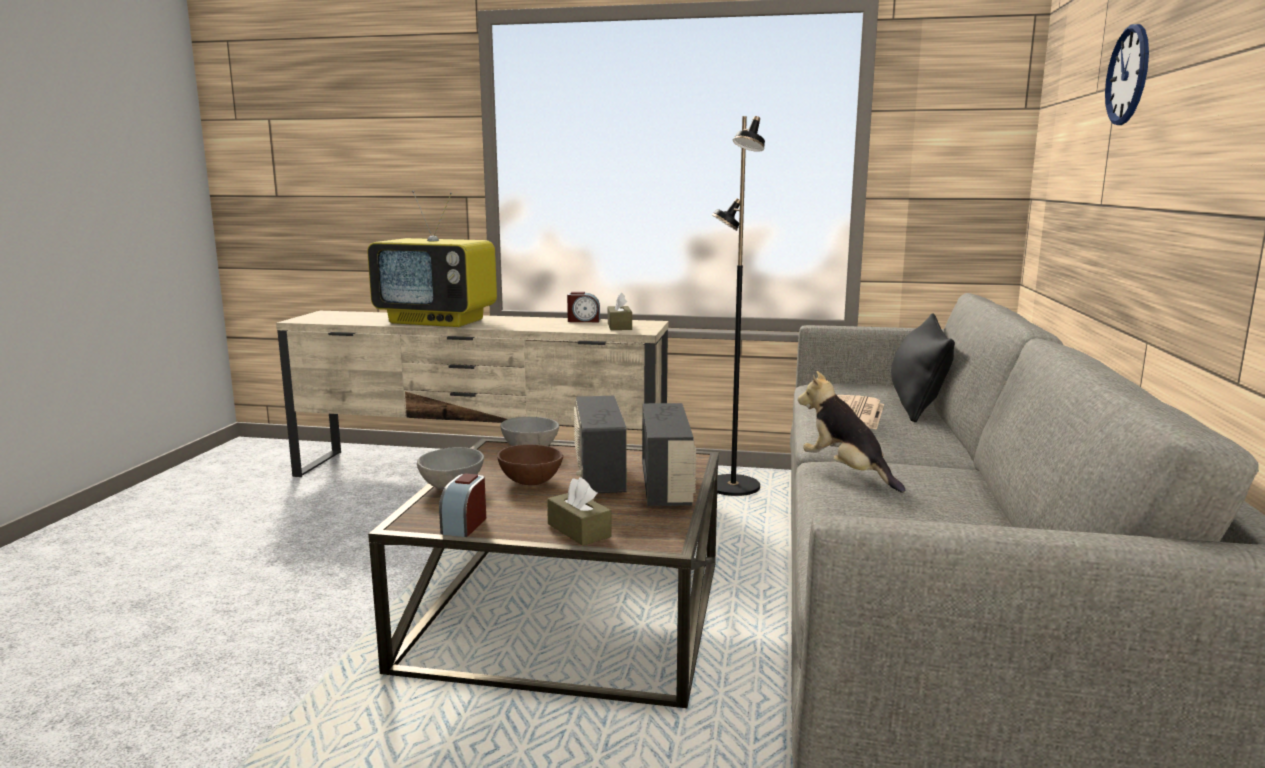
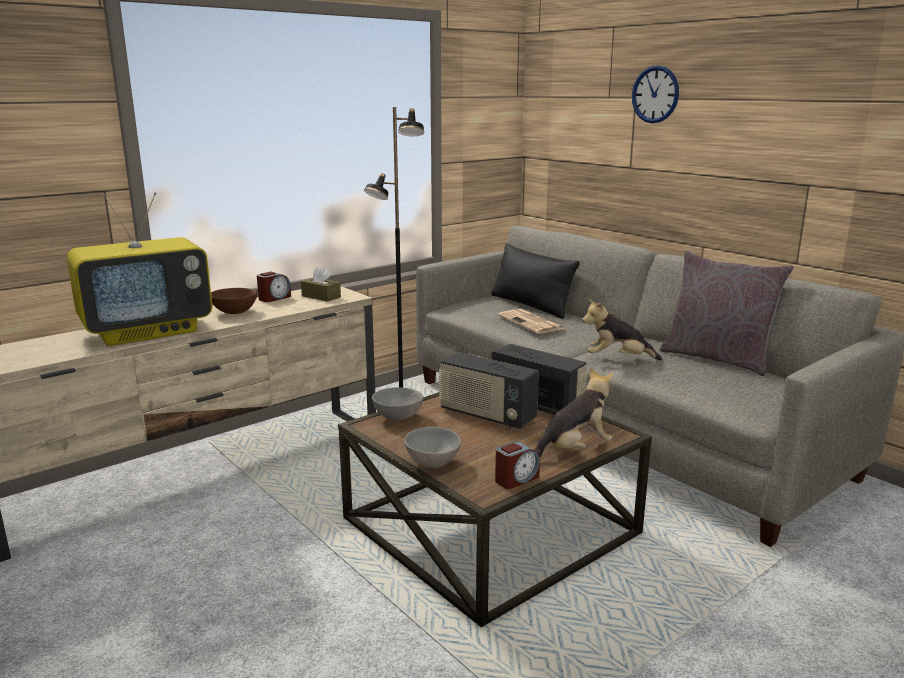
camera: 50 degrees left, 5 degrees up
(464, 525) = (516, 479): alarm clock -> alarm clock turned 90 degrees counterclockwise
(531, 481) = (464, 436): brown bowl -> brown bowl (234, 312)
(579, 530) = (574, 449): brown tissue box -> plush toy
(997, 519) = (717, 358): none -> grey pillow

